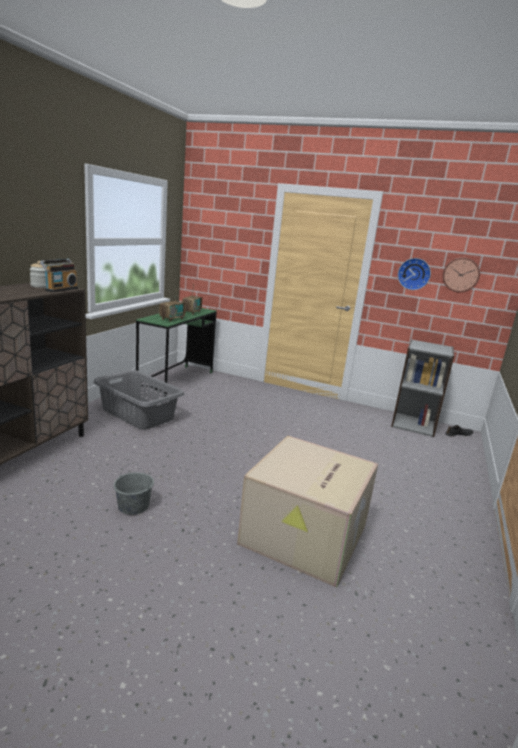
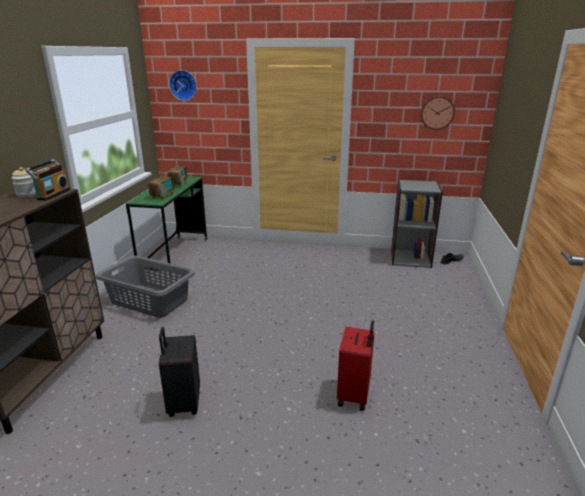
camera: 10 degrees left, 5 degrees up
(133, 506) = (183, 403): grey bucket -> black suitcase
(305, 536) = (354, 395): cardboard box -> red suitcase
(414, 274) = (393, 117): wall clock -> wall clock (183, 85)

